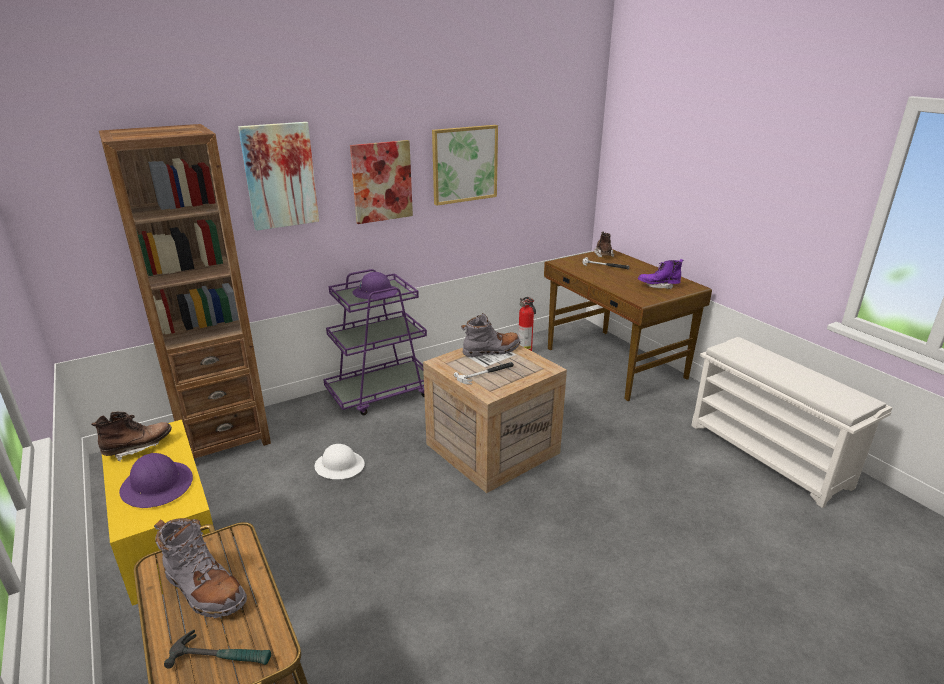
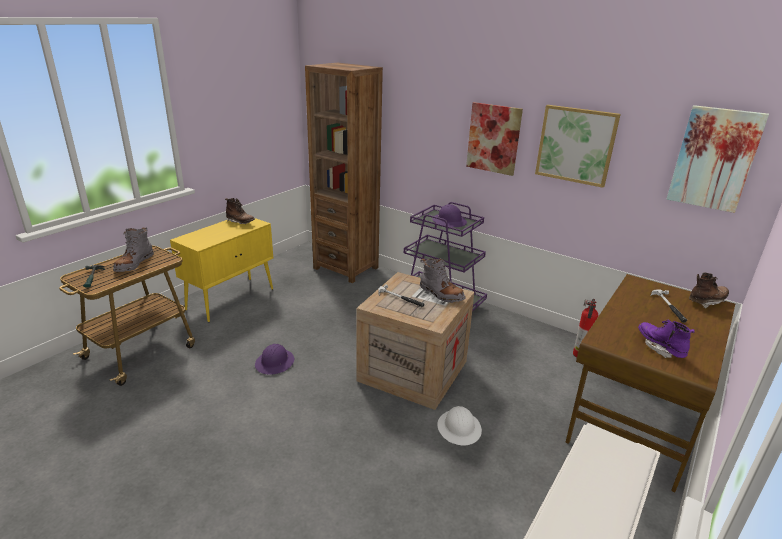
camera: 65 degrees right, 0 degrees up
(157, 486) = (212, 235): purple hard hat -> purple hard hat (275, 363)
(280, 176) = (423, 113): picture -> picture (714, 158)
(339, 466) = (346, 313): white hard hat -> white hard hat (459, 428)

